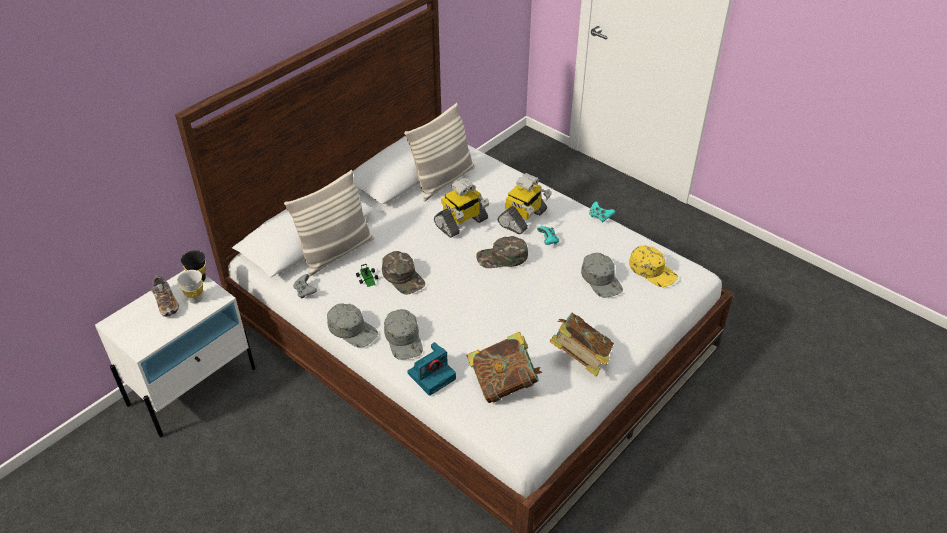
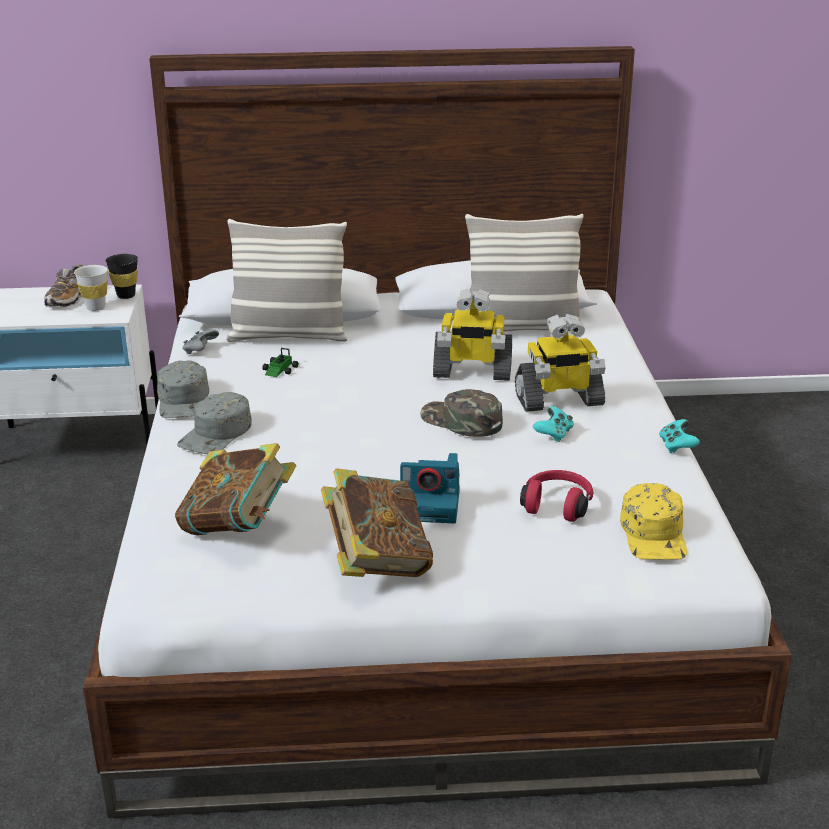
camera: 45 degrees right, 15 degrees down
(403, 277) = (316, 385): green cap -> none
(432, 375) = (183, 478): camera -> camera (431, 505)
(601, 280) = (557, 505): grey cap -> red headphones

